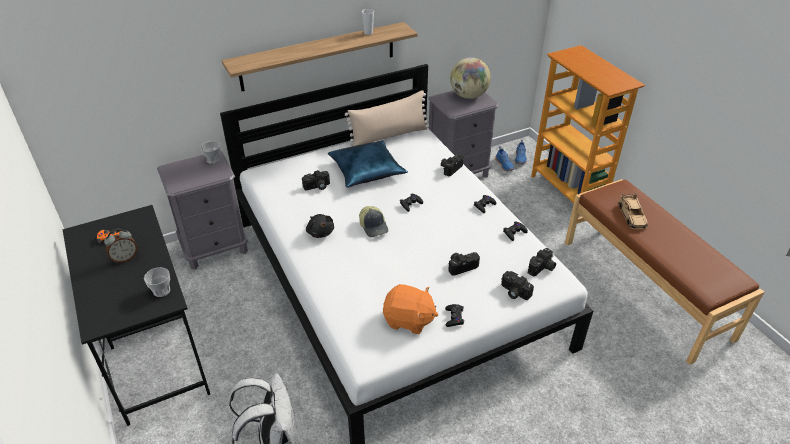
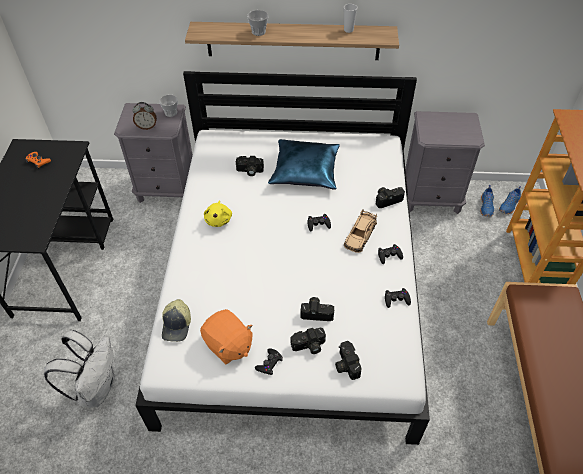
camera: 30 degrees right, 10 degrees up
(125, 258) = (34, 185): alarm clock -> alarm clock (147, 126)
(161, 291) = (37, 228): cup -> cup (258, 32)
(320, 232) = (218, 219): black plush toy -> yellow plush toy
(374, 226) = (268, 234): cap -> cap (177, 325)
(389, 136) = (354, 140): beige pillow -> none
(468, 96) = (457, 124): globe -> none
(542, 268) = (393, 352): camera -> camera (309, 346)
(631, 216) = (547, 335): beige toy car -> beige toy car (360, 235)

